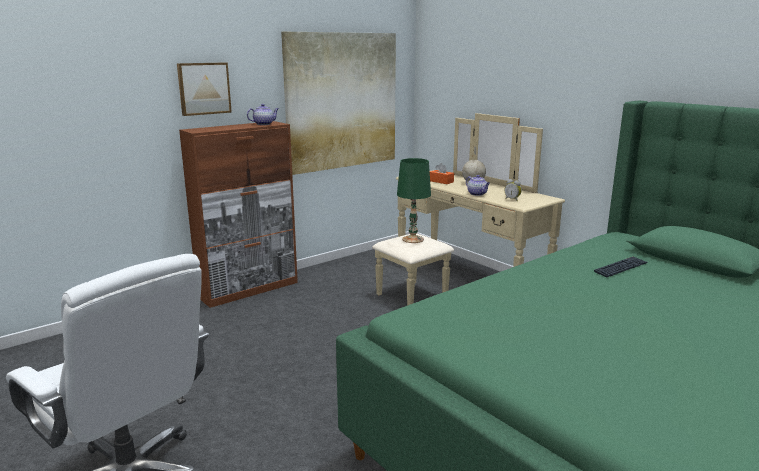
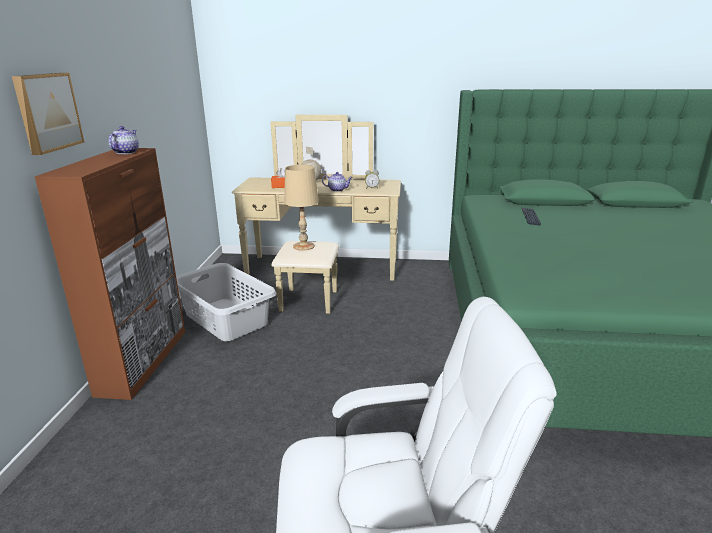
camera: 45 degrees left, 5 degrees up
(335, 284) = (226, 318): none -> grey laundry basket
(341, 101) = (161, 115): picture -> none
(413, 239) = (304, 246): green table lamp -> beige table lamp

